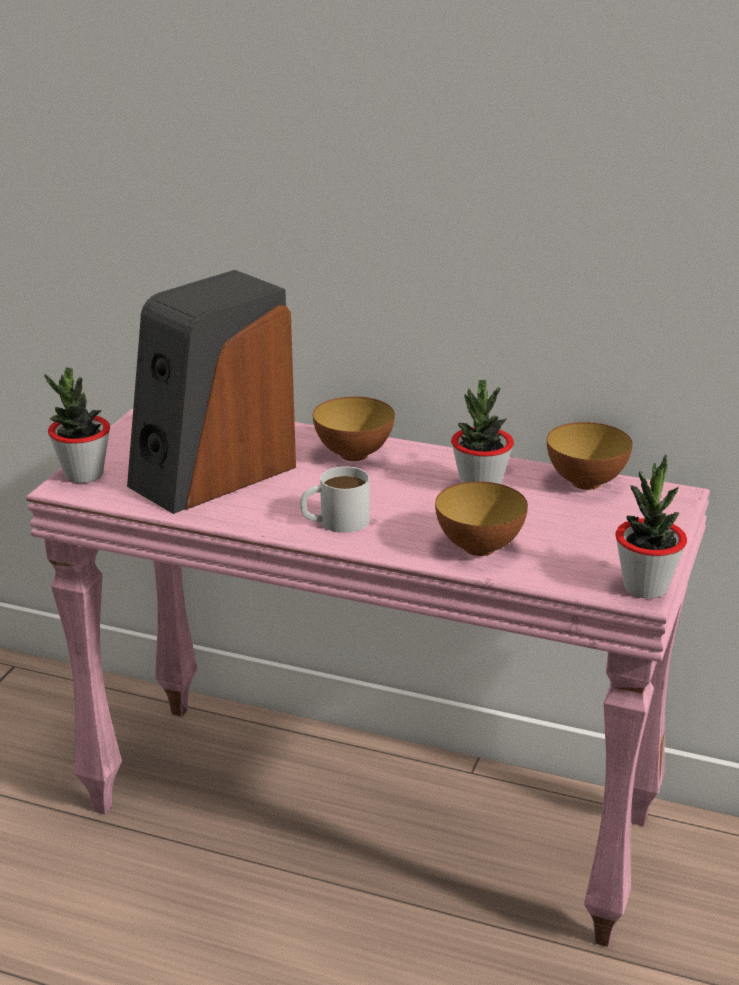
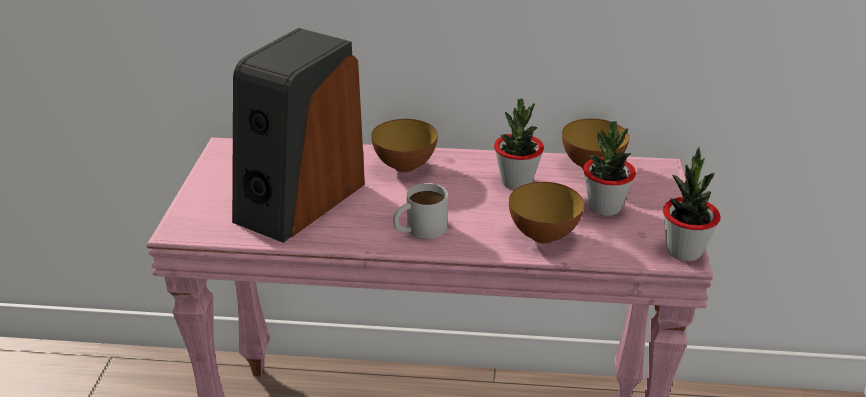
camera: 15 degrees left, 5 degrees up
(83, 475) = (189, 217): potted plant -> potted plant (604, 207)

